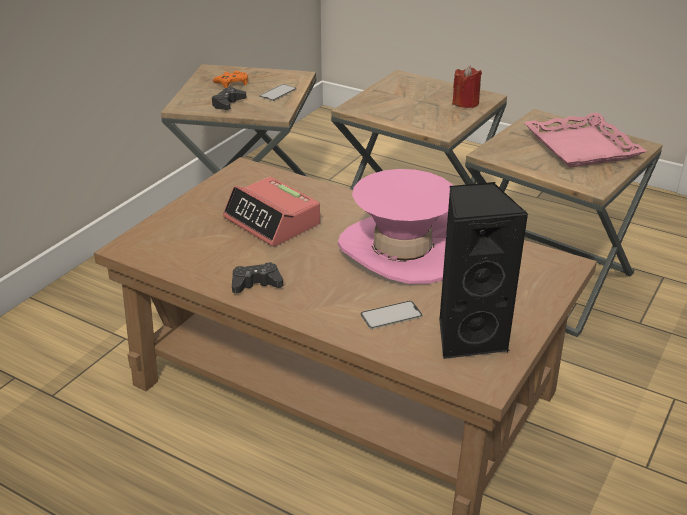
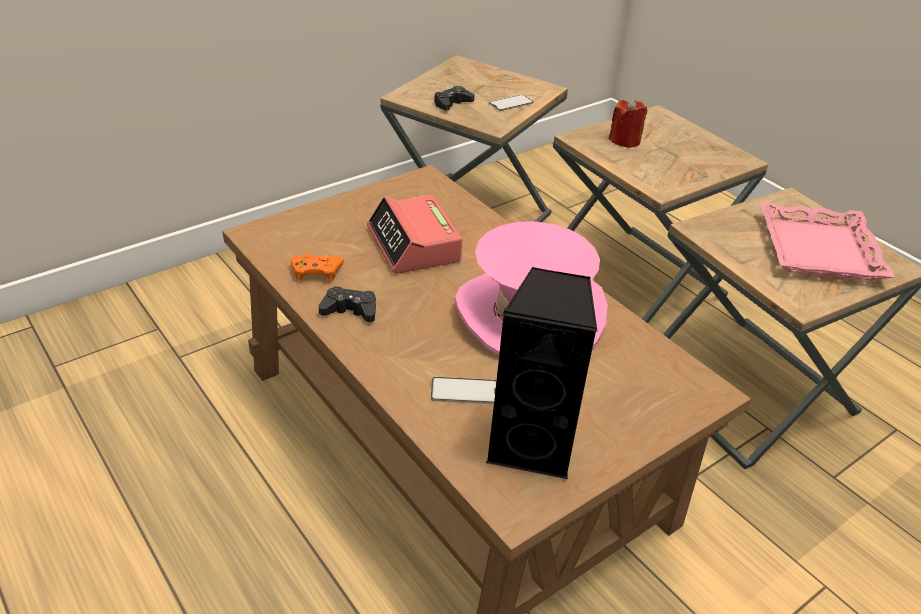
camera: 20 degrees right, 5 degrees up
(232, 83) = (471, 82): orange game controller -> orange game controller (316, 271)
(465, 103) = (711, 161): red candle -> red candle (625, 141)

